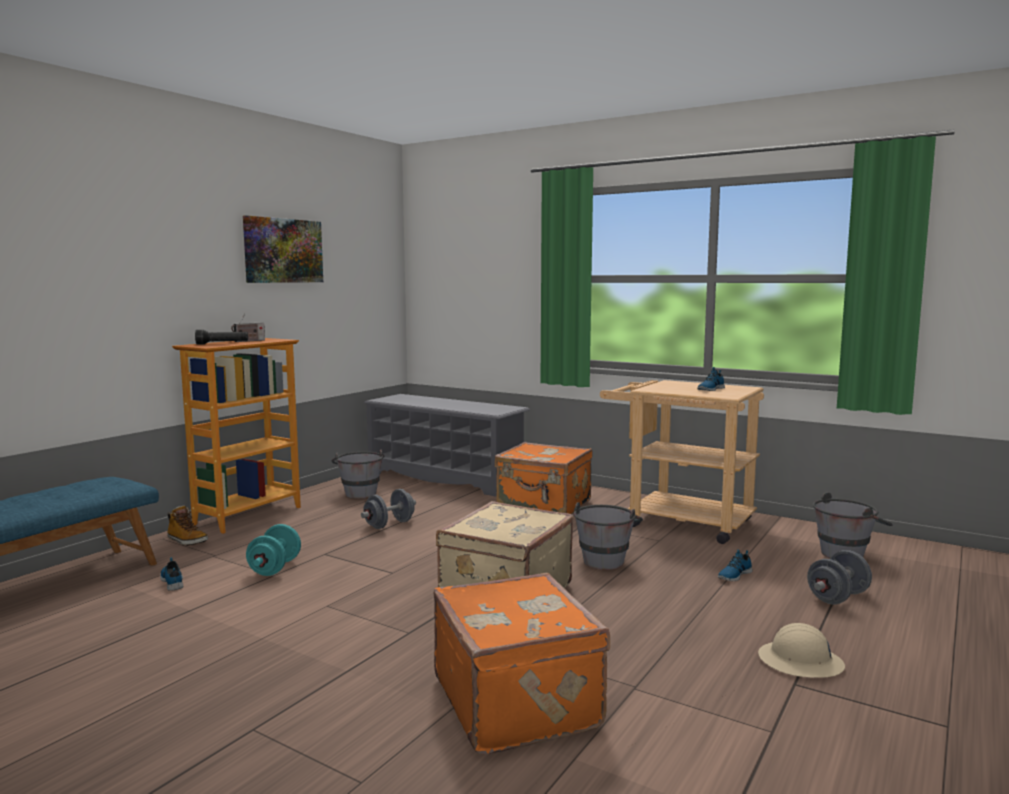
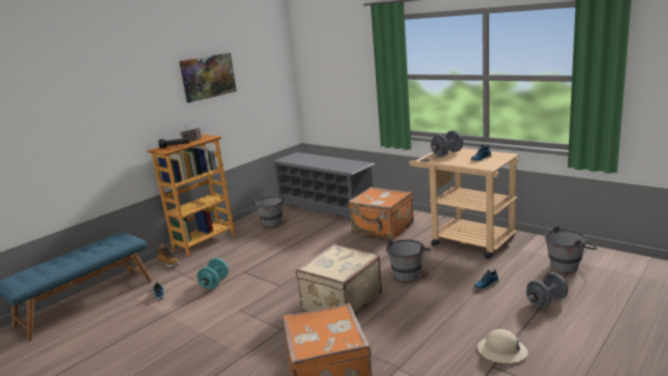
camera: 10 degrees right, 10 degrees up
(389, 524) = (284, 248): grey dumbbell -> grey dumbbell (447, 154)

